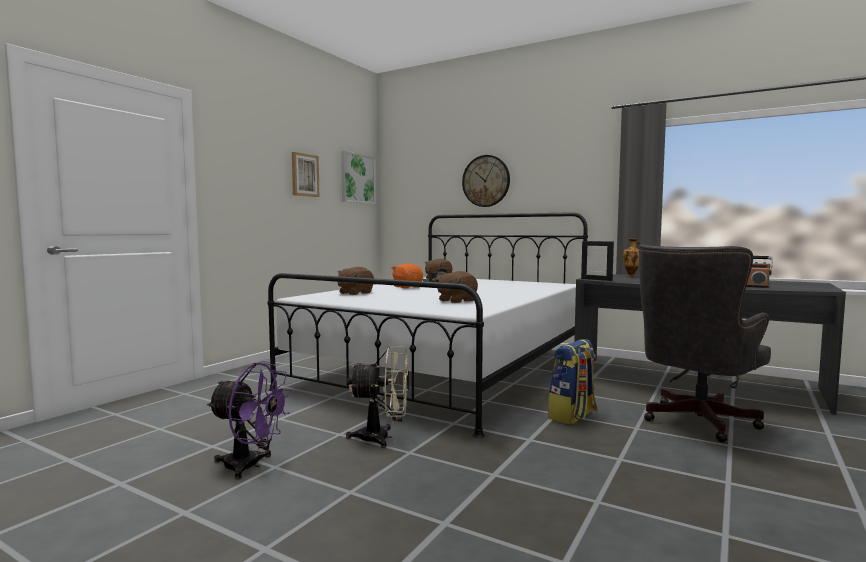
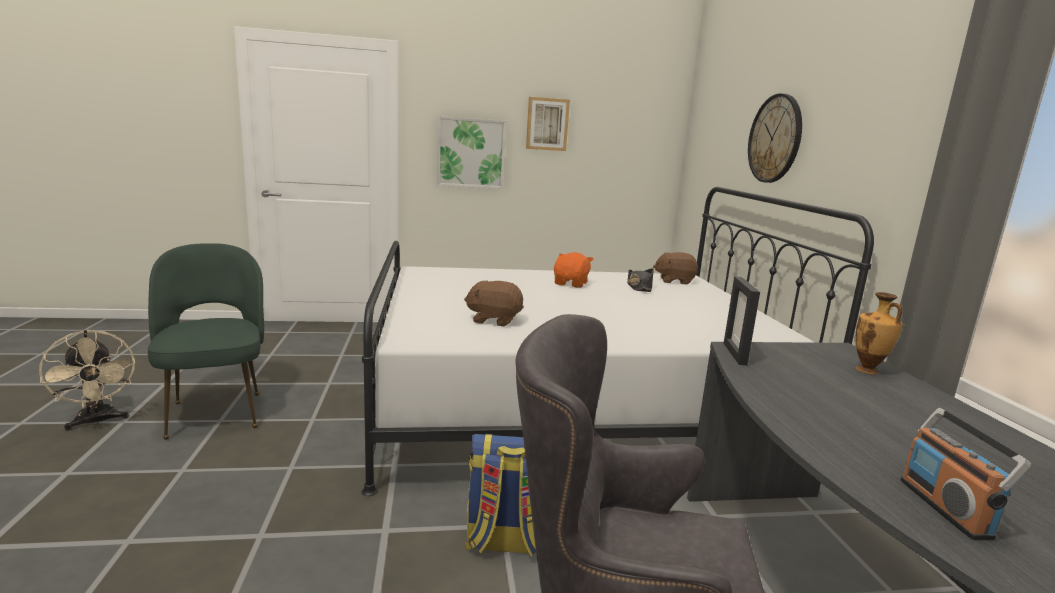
camera: 50 degrees right, 10 degrees up
(250, 466) = (216, 411): purple fan -> green chair
(355, 293) = (480, 277): brown plush toy -> none
(357, 178) = (643, 126): picture -> picture (471, 153)
(382, 437) = (319, 441): beige fan -> beige fan (97, 421)

